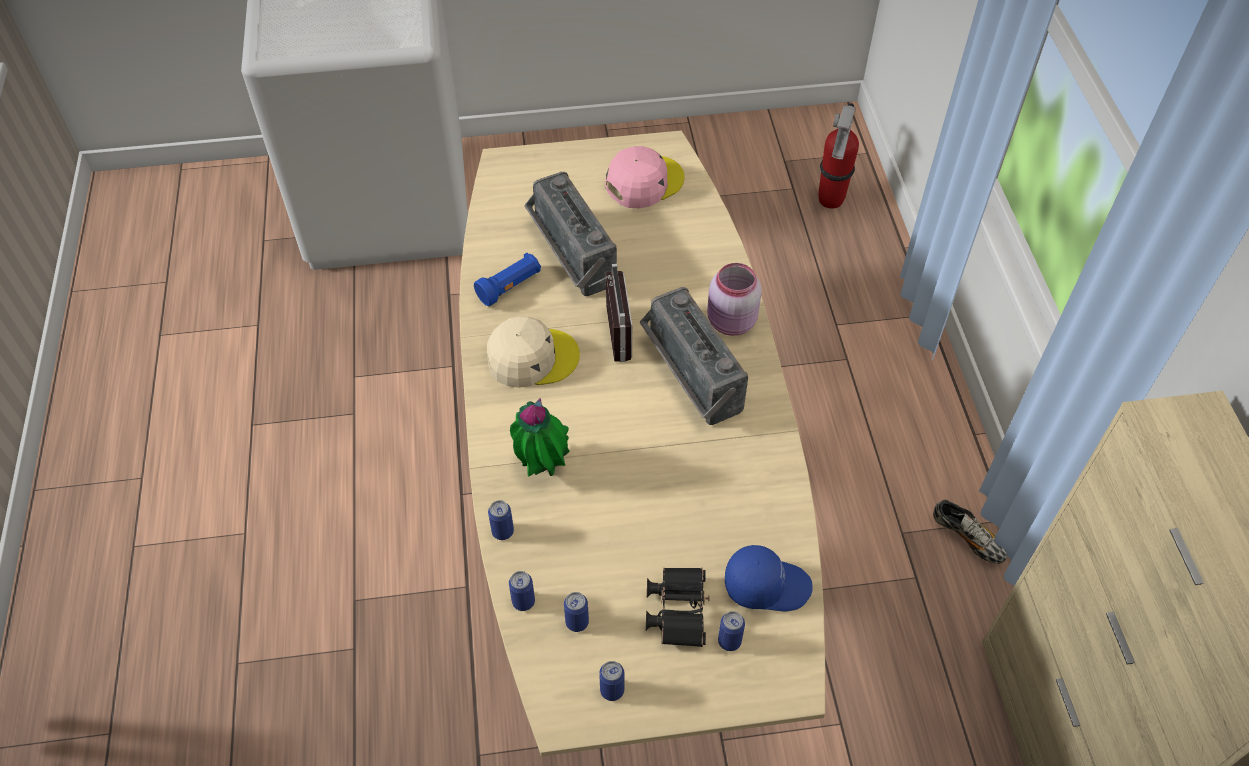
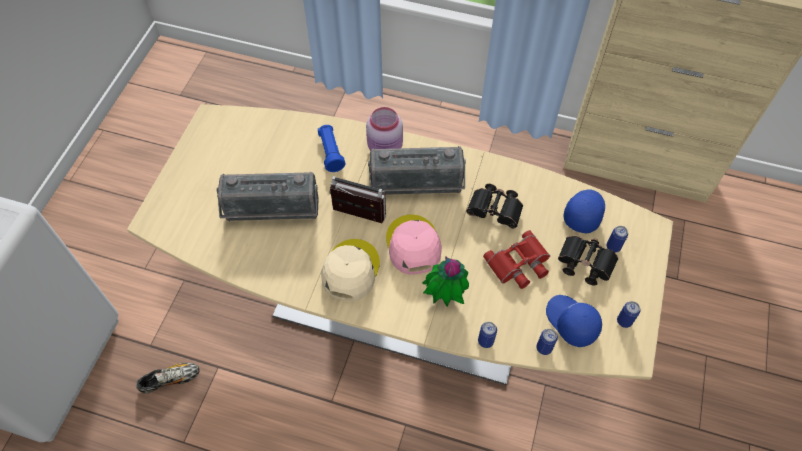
camera: 65 degrees left, 5 degrees up
(510, 287) = (278, 261): blue flashlight -> blue flashlight (331, 153)
(577, 622) = (570, 322): can -> blue cap
(635, 532) = (519, 264): none -> red binoculars
(644, 182) = (234, 144): pink cap -> pink cap (413, 245)
(704, 477) = (496, 212): none -> black binoculars
(830, 201) = (231, 88): fire extinguisher -> none
(967, 538) = (501, 142): shoe -> shoe (170, 380)

